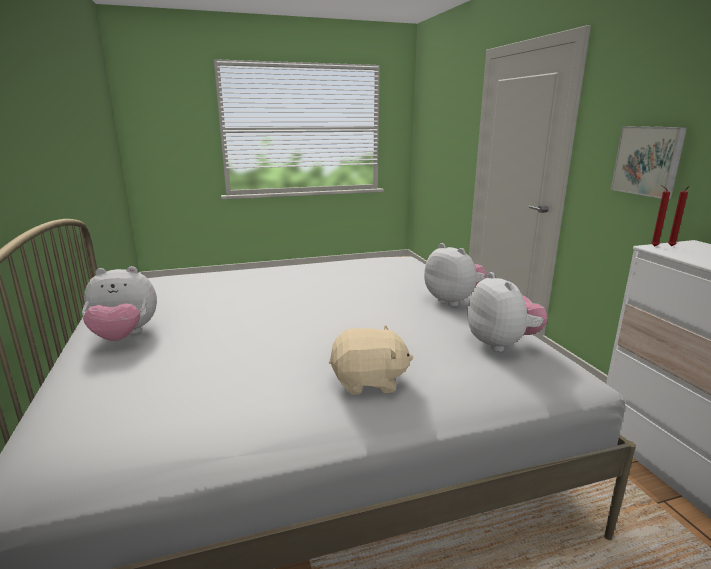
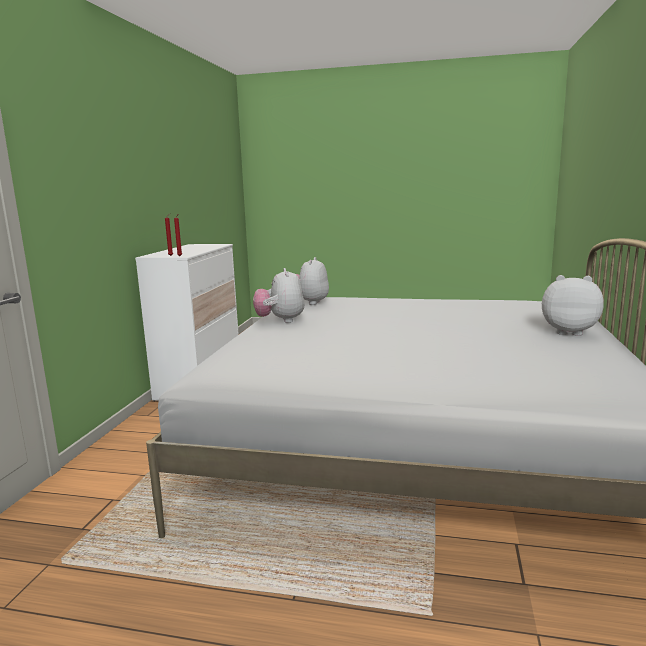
camera: 150 degrees left, 5 degrees down
(368, 381) = (403, 301): beige plush toy -> none
(648, 161) = (93, 207): picture -> none

